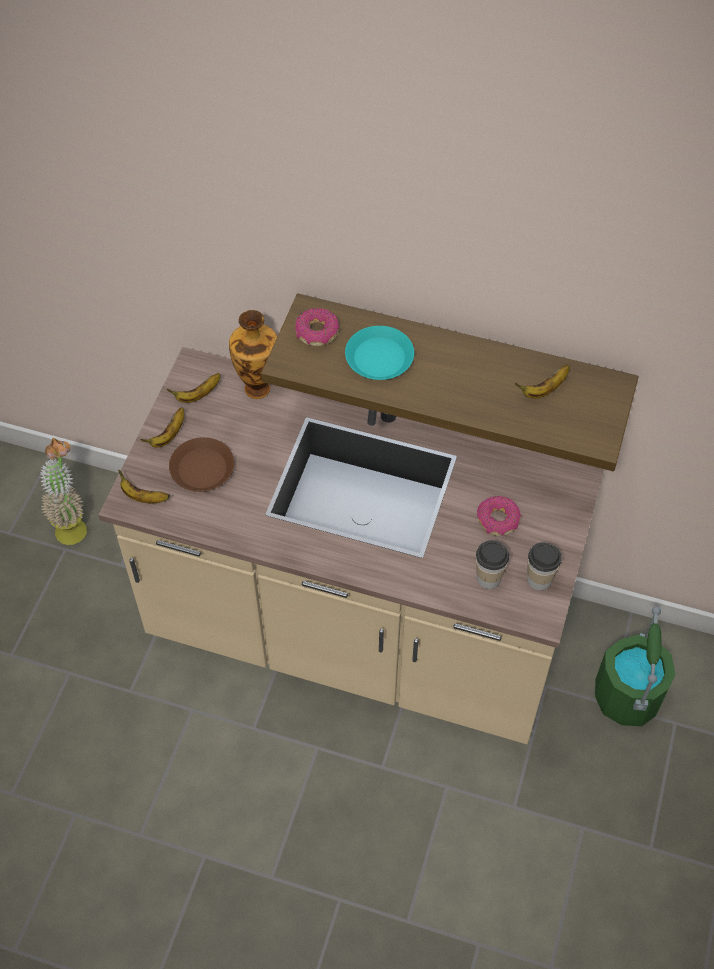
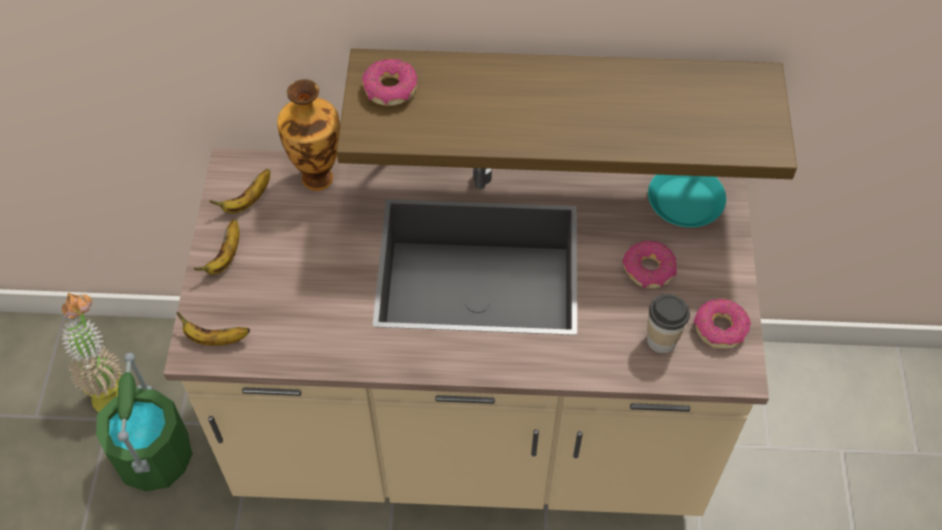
camera: 15 degrees left, 0 degrees up
(202, 469) = (279, 288): brown plate -> none
(379, 357) = (476, 103): turquoise plate -> turquoise plate (685, 201)
(539, 579) = (720, 328): cup -> donut
(544, 389) = (682, 101): banana -> none
(628, 696) = (784, 434): green bucket -> green bucket (154, 457)

